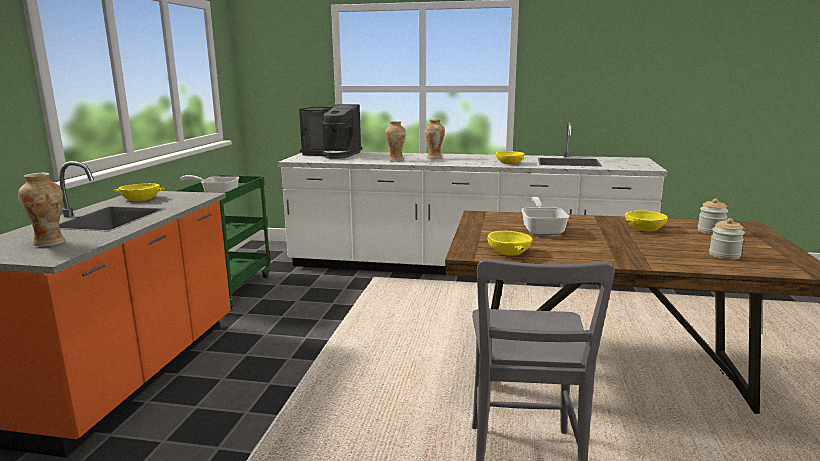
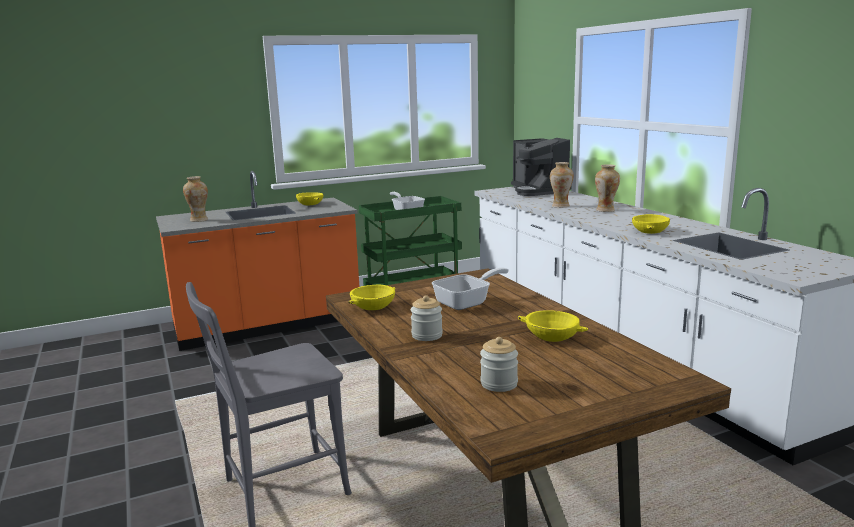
camera: 55 degrees right, 0 degrees up
(710, 231) = (605, 366): jar -> jar (427, 335)

